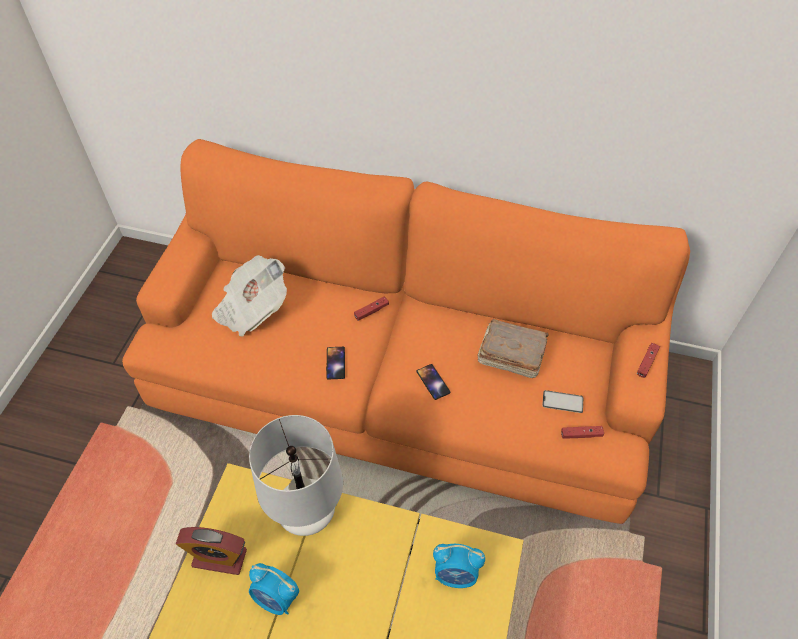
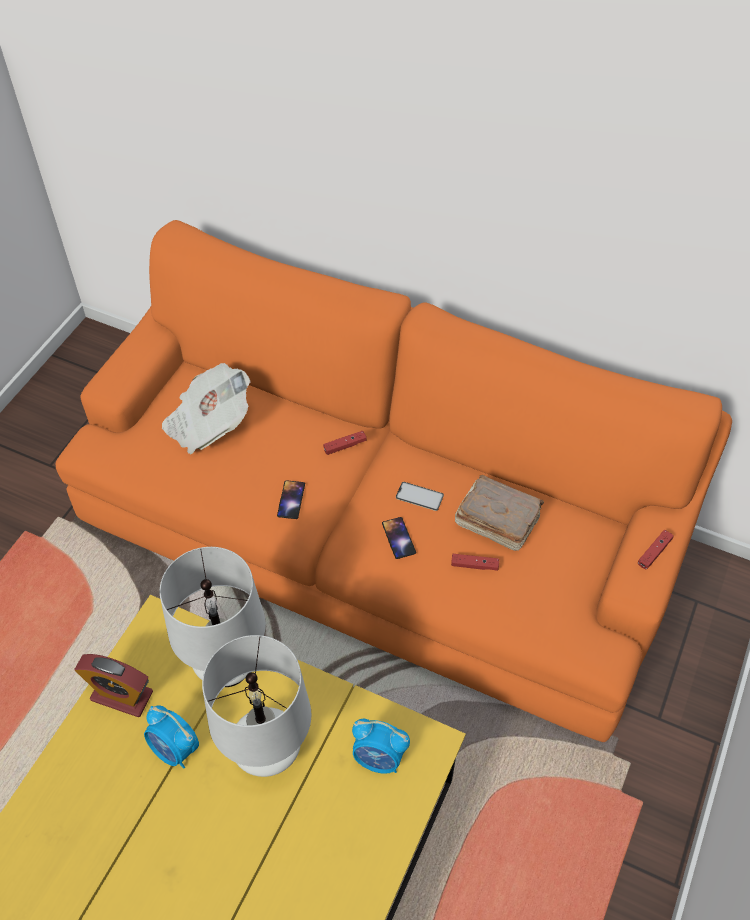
camera: 10 degrees right, 0 degrees up
(358, 585) = (268, 751): none -> white table lamp
(562, 401) = (545, 583): phone -> phone (419, 496)
(581, 434) = (559, 625): red game controller -> red game controller (474, 565)

